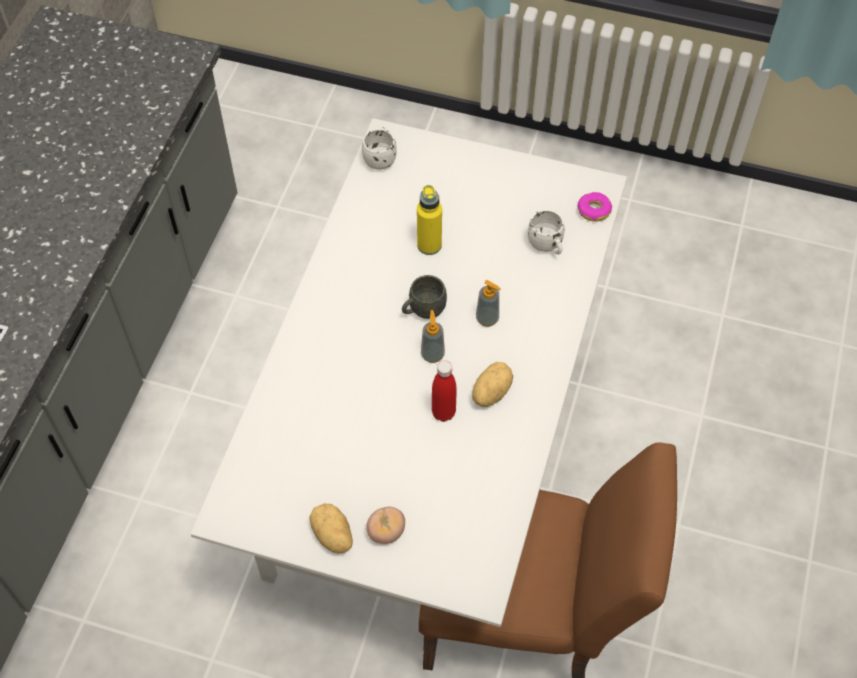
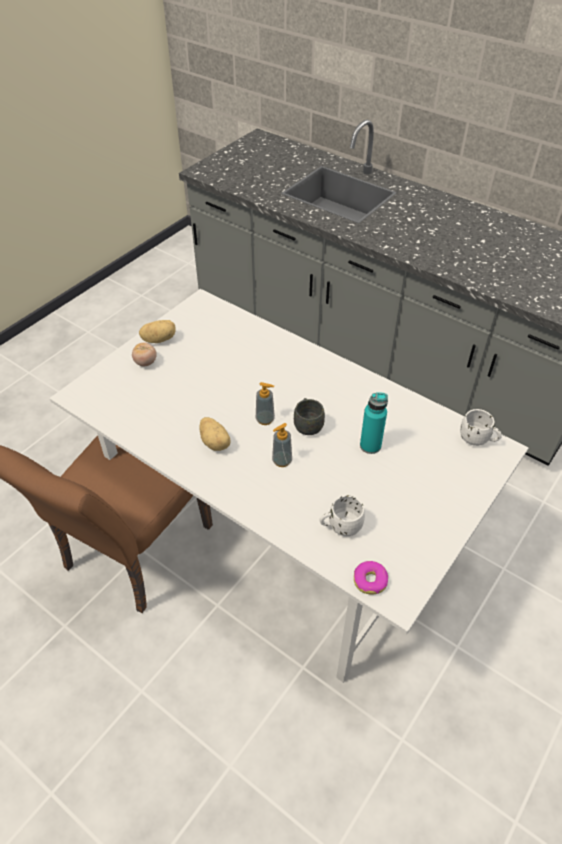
camera: 110 degrees right, 10 degrees down
(429, 245) = (370, 445): yellow bottle -> turquoise bottle
(443, 412) = (213, 412): red bottle -> none

